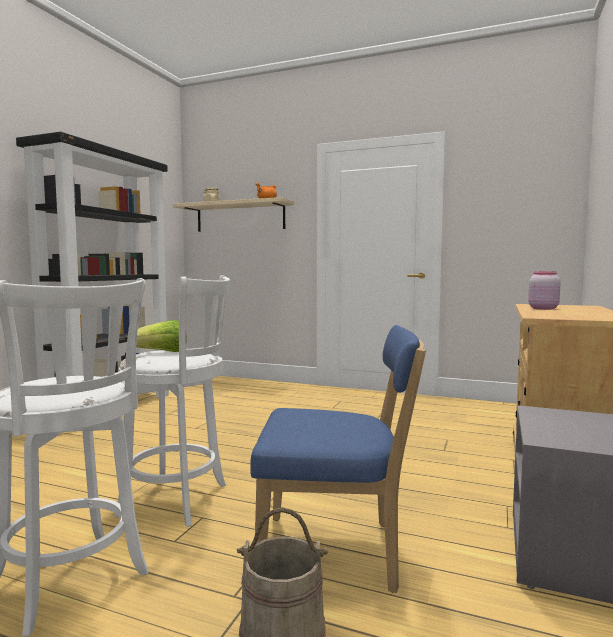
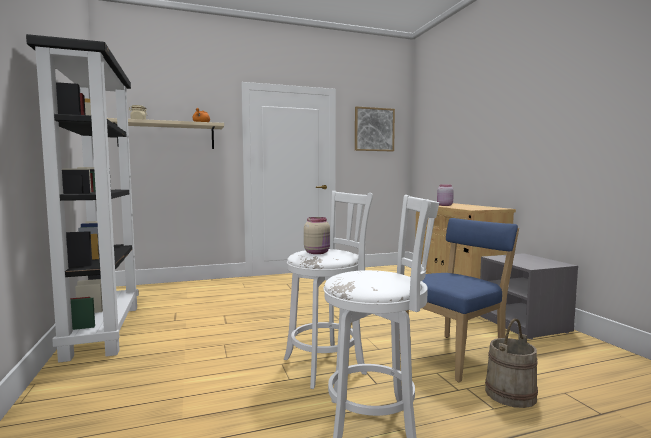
camera: 40 degrees left, 0 degrees up
(162, 353) = (317, 252): lettuce -> beige jar
(511, 185) = (374, 129): none -> picture

